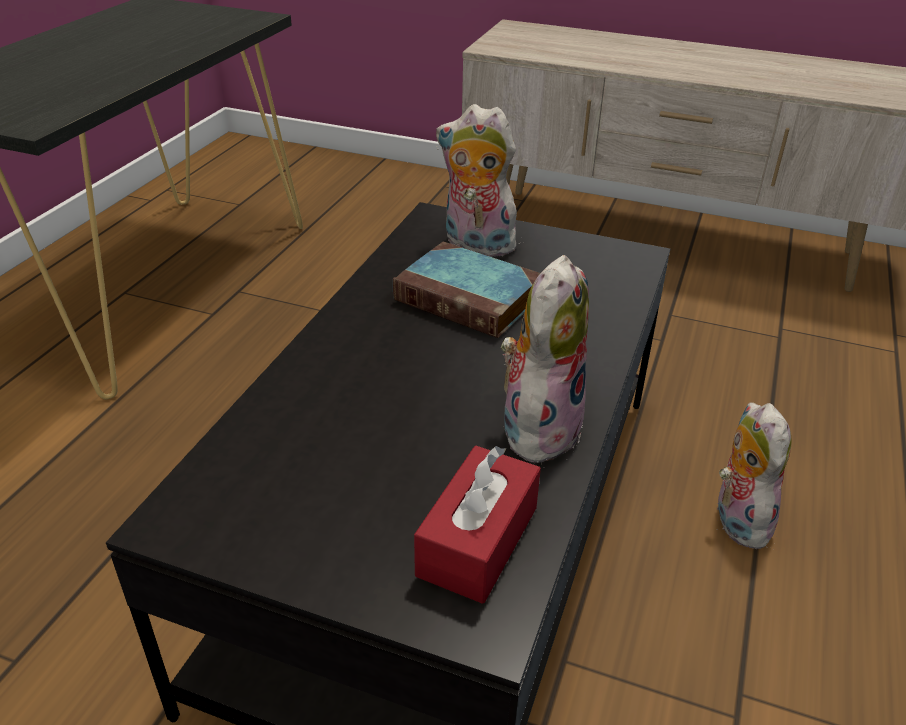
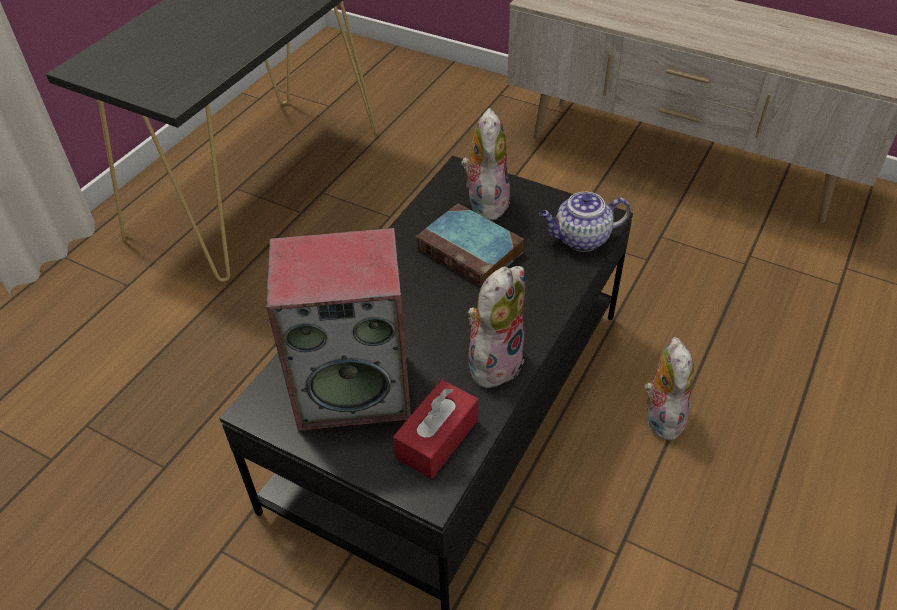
camera: 10 degrees right, 10 degrees up
(332, 481) = (355, 389): none -> speaker
(475, 245) = (485, 201): plush toy -> plush toy turned 60 degrees clockwise
(613, 278) = (580, 239): none -> teapot

